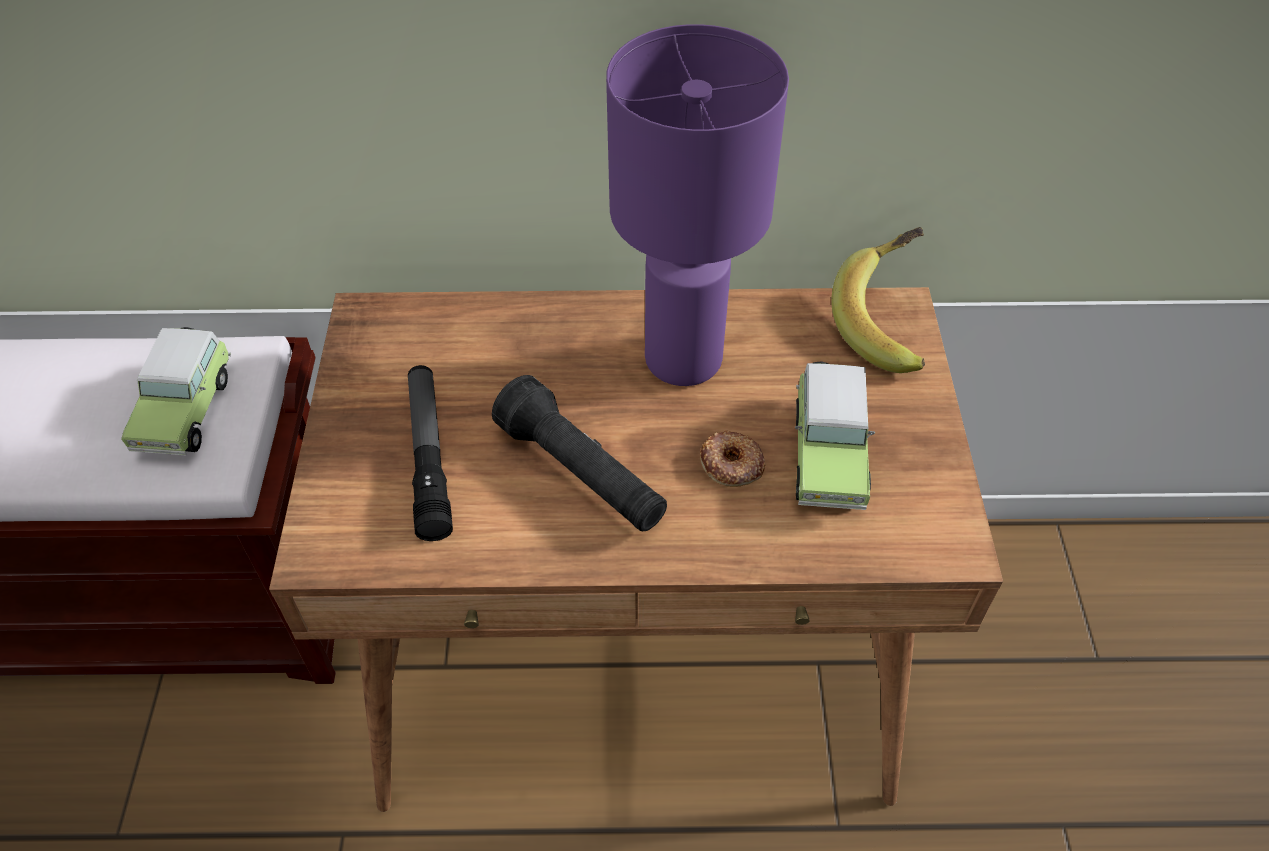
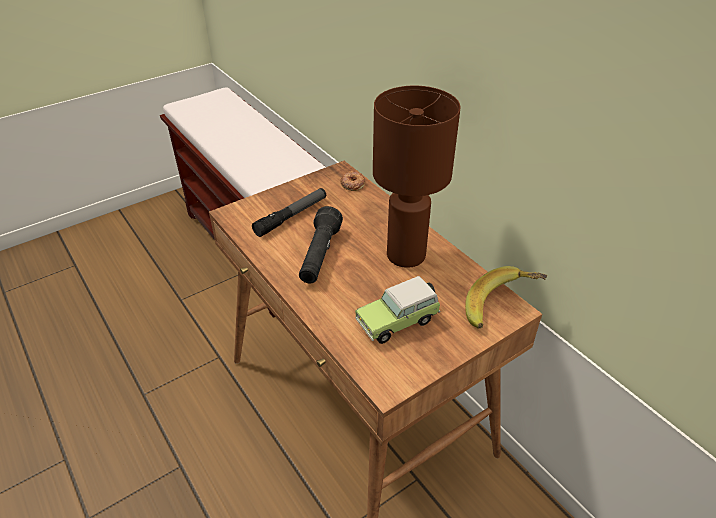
camera: 55 degrees right, 10 degrees down
(188, 408) = (280, 169): toy car -> none
(681, 358) = (406, 254): purple table lamp -> brown table lamp
(731, 464) = (364, 294): donut -> donut (352, 184)

